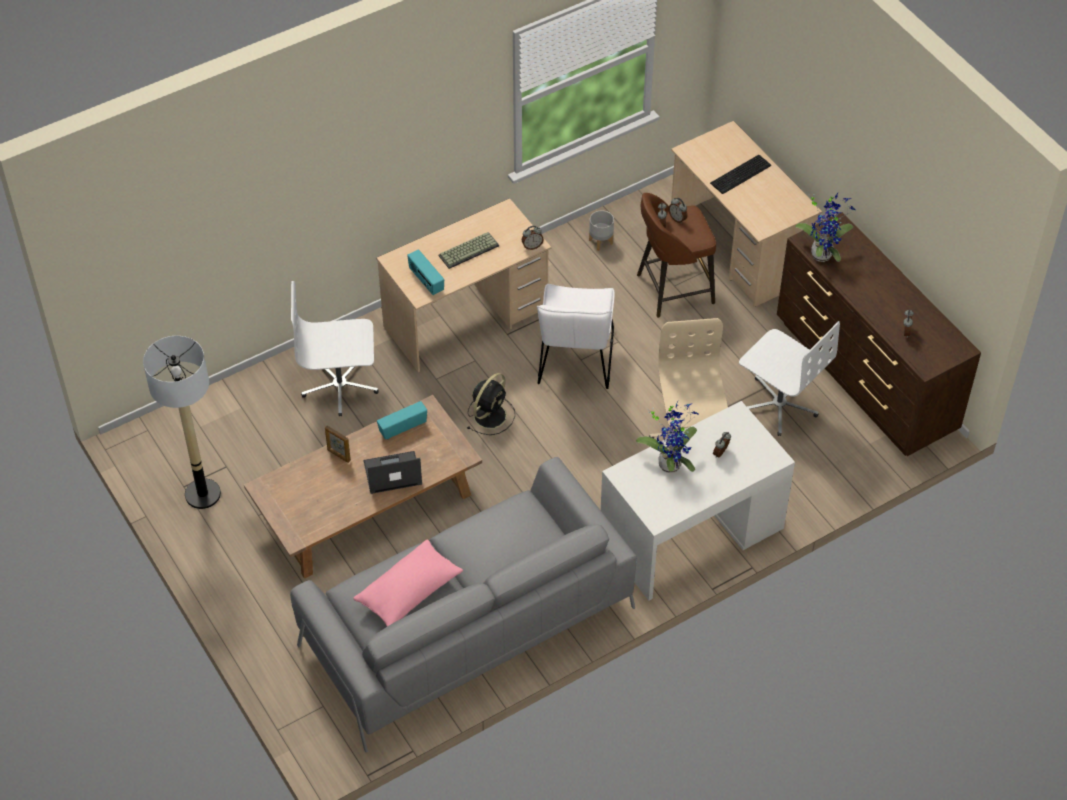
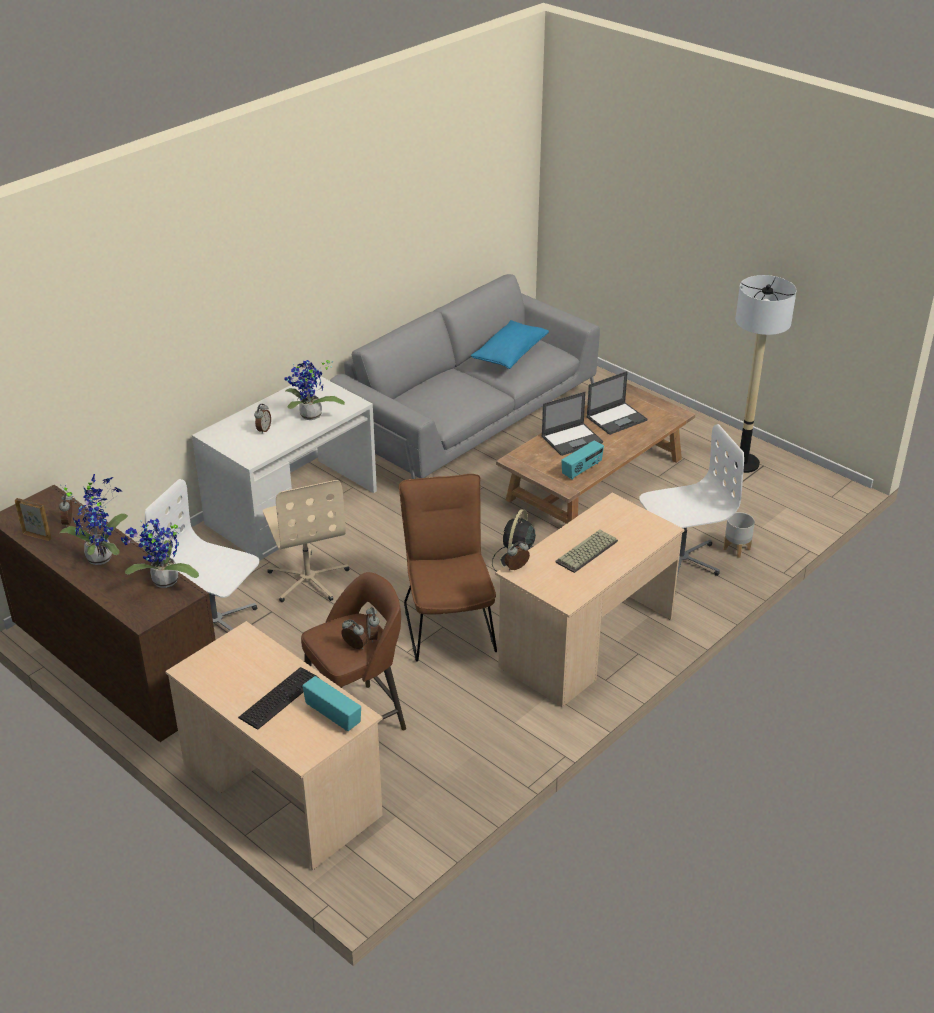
camera: 165 degrees right, 15 degrees down
(330, 494) = (617, 418): none -> laptop
(338, 455) = (627, 443): picture frame -> picture frame (37, 536)
(409, 592) = (510, 354): pink pillow -> blue pillow
(426, 281) = (616, 516): radio -> radio (333, 715)
(575, 363) = (448, 622): white chair -> brown chair
(601, 241) = (463, 762): grey planter -> grey planter (736, 549)
(875, 290) = (101, 556): none -> potted plant

